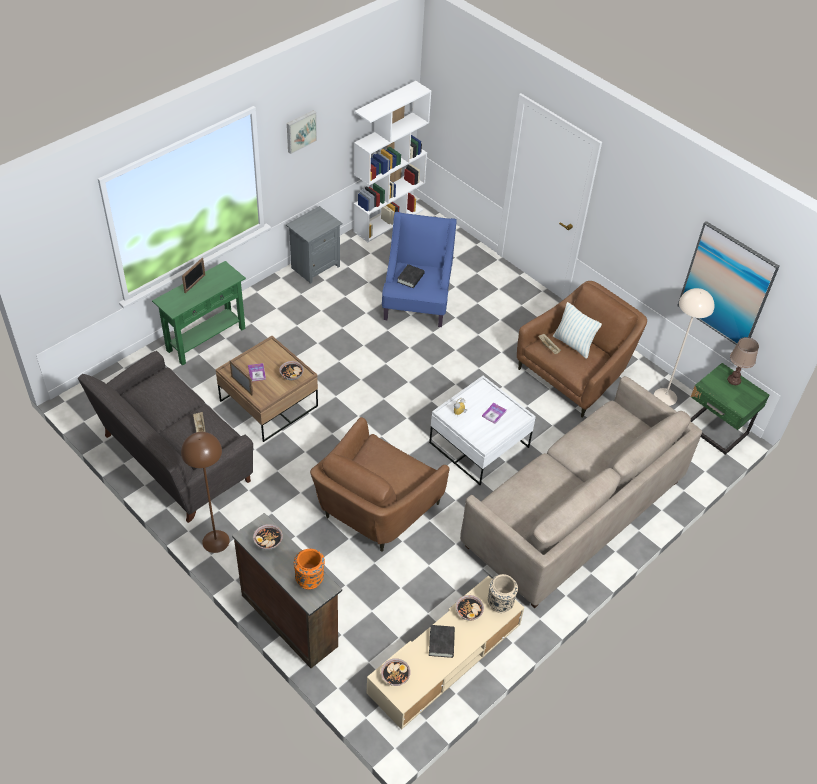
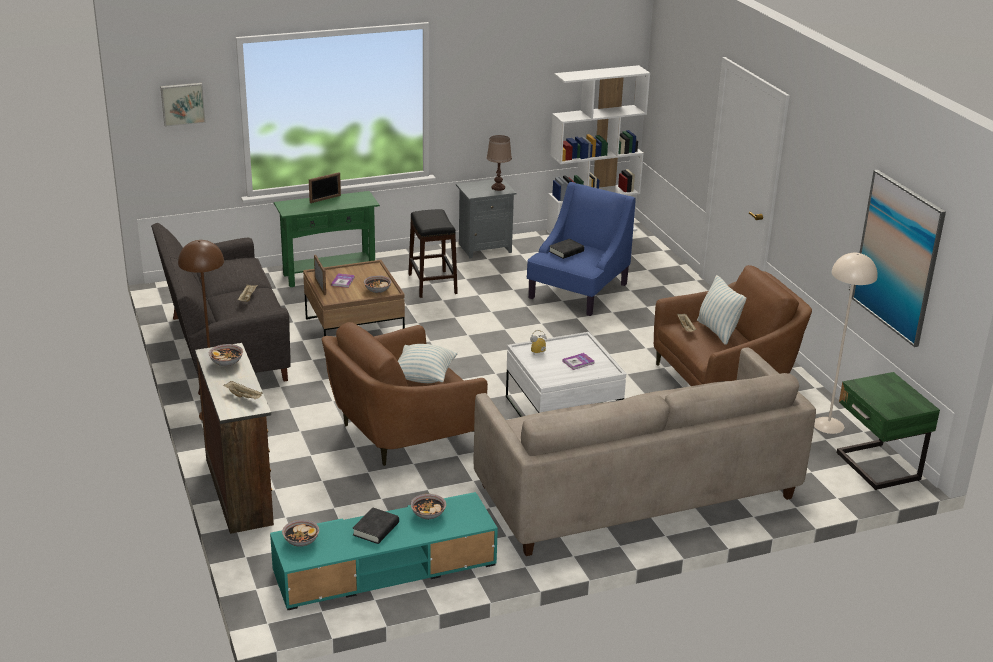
camera: 25 degrees right, 20 degrees down
(298, 325) = (433, 284): none -> black stool
(300, 131) = (484, 74): picture -> picture (182, 103)
(310, 579) = (244, 397): orange vase -> beige tray
(390, 471) = (423, 377): none -> pillow
(445, 659) = (385, 568): beige tv stand -> turquoise tv stand
(500, 602) = (471, 516): beige vase -> none
(734, 380) = (899, 388): brown table lamp -> brown table lamp (498, 188)

